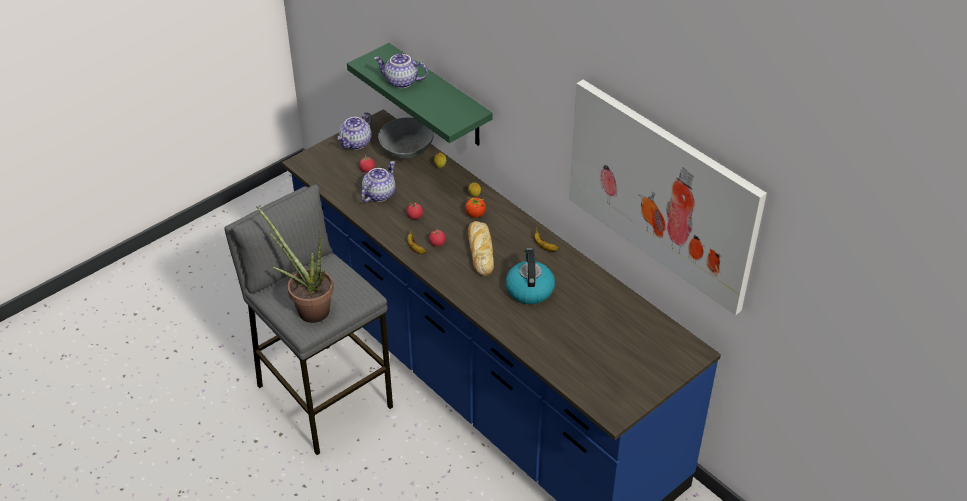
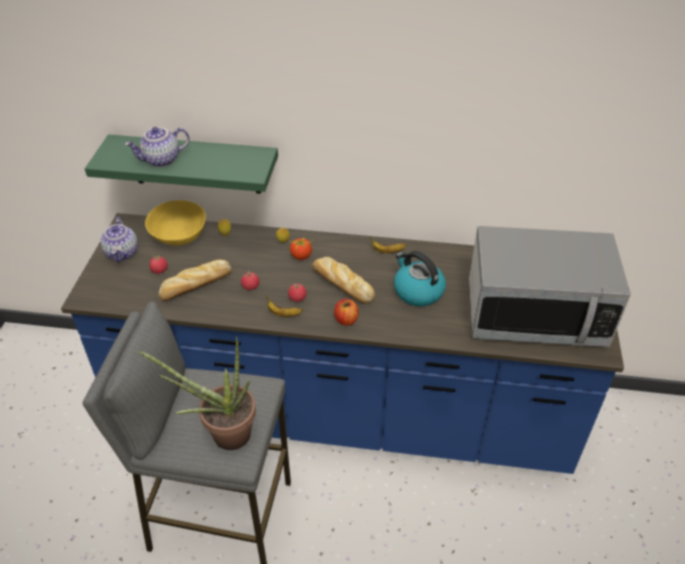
camera: 40 degrees left, 0 degrees up
(379, 194) = (195, 285): teapot -> bread
(406, 150) = (178, 235): grey bowl -> yellow bowl
(453, 278) = (346, 320): none -> apple
(599, 359) = (535, 313): none -> microwave
(661, 194) = (526, 132): picture -> none

